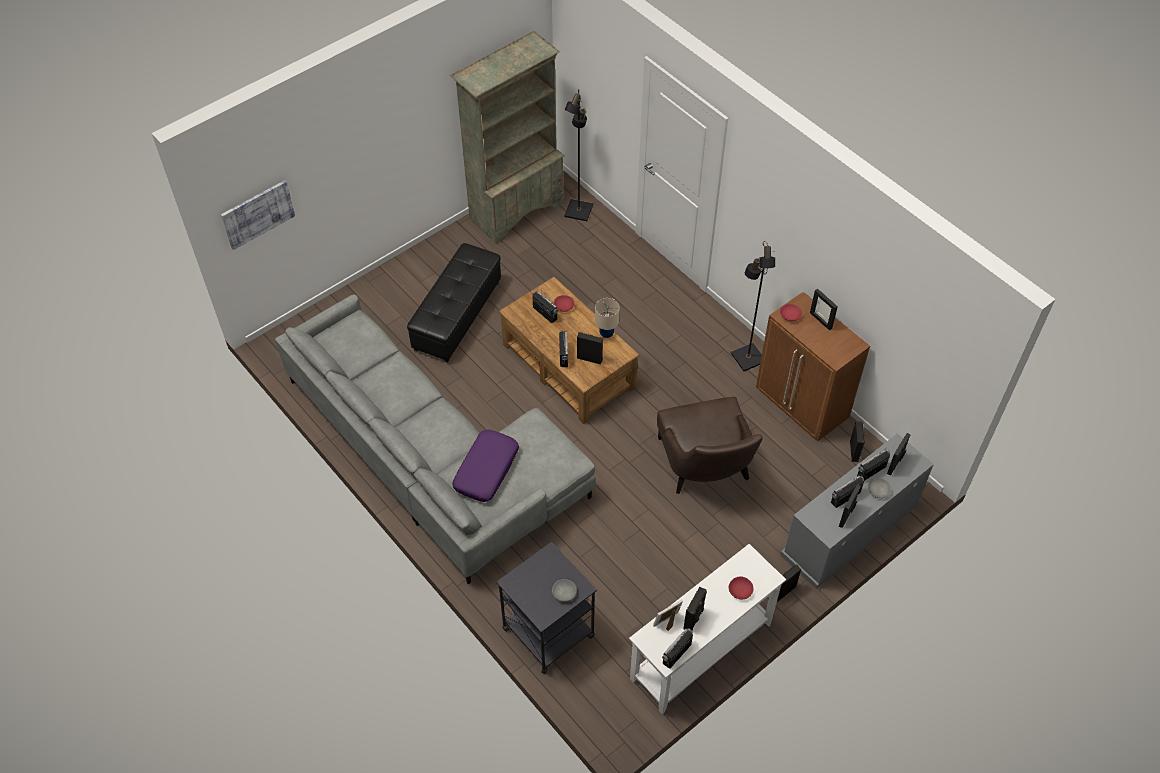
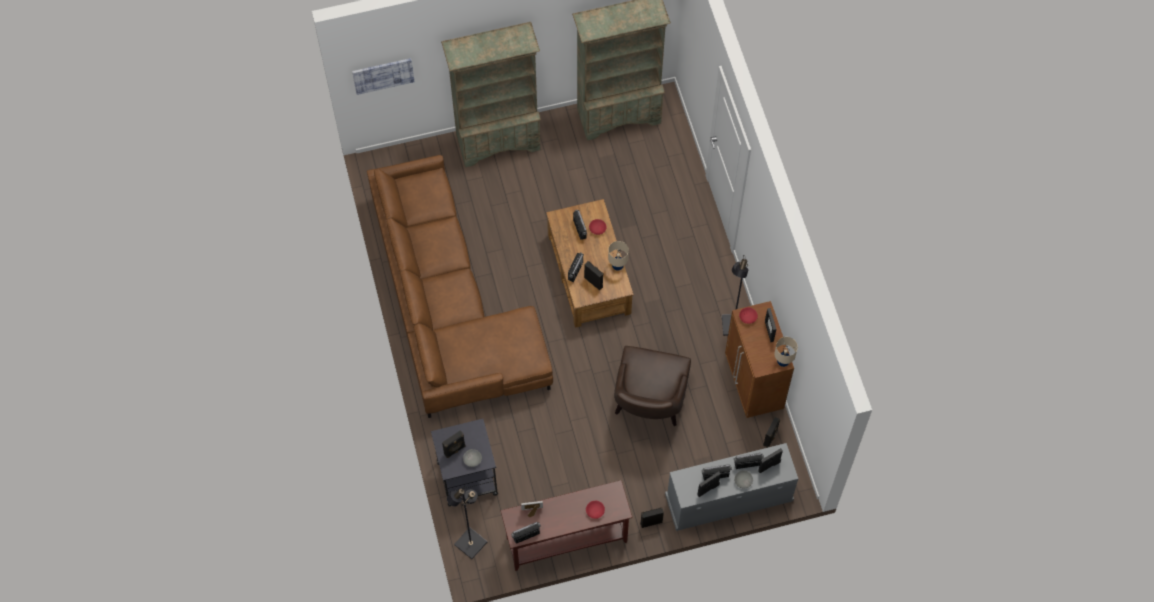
camera: 25 degrees right, 10 degrees up
(402, 277) = (498, 142): none -> green bookcase
(431, 457) = (449, 307): grey sofa -> brown sofa
(457, 314) = (525, 193): black ottoman -> none
(486, 470) = (471, 341): purple pillow -> none
(579, 210) = (670, 136): black floor lamp -> black floor lamp (471, 543)
(694, 619) = (551, 517): black speaker -> black speaker (455, 450)
(700, 652) = (566, 539): white console table -> brown console table
(854, 344) = (782, 362): none -> beige table lamp

